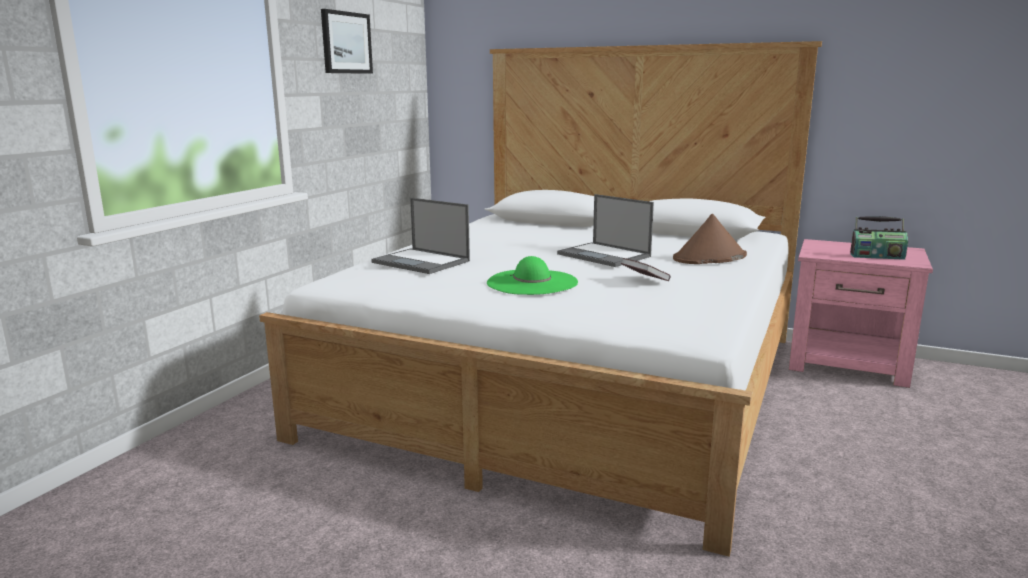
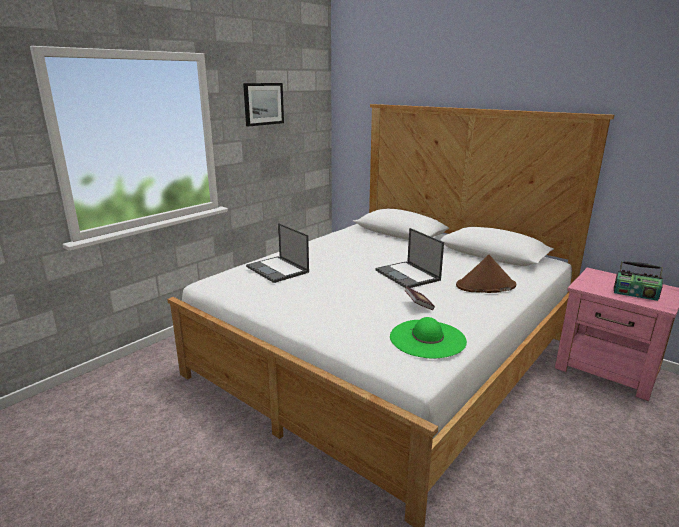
camera: 15 degrees right, 5 degrees up
(532, 282) = (337, 298): green hat -> green hat (427, 338)

